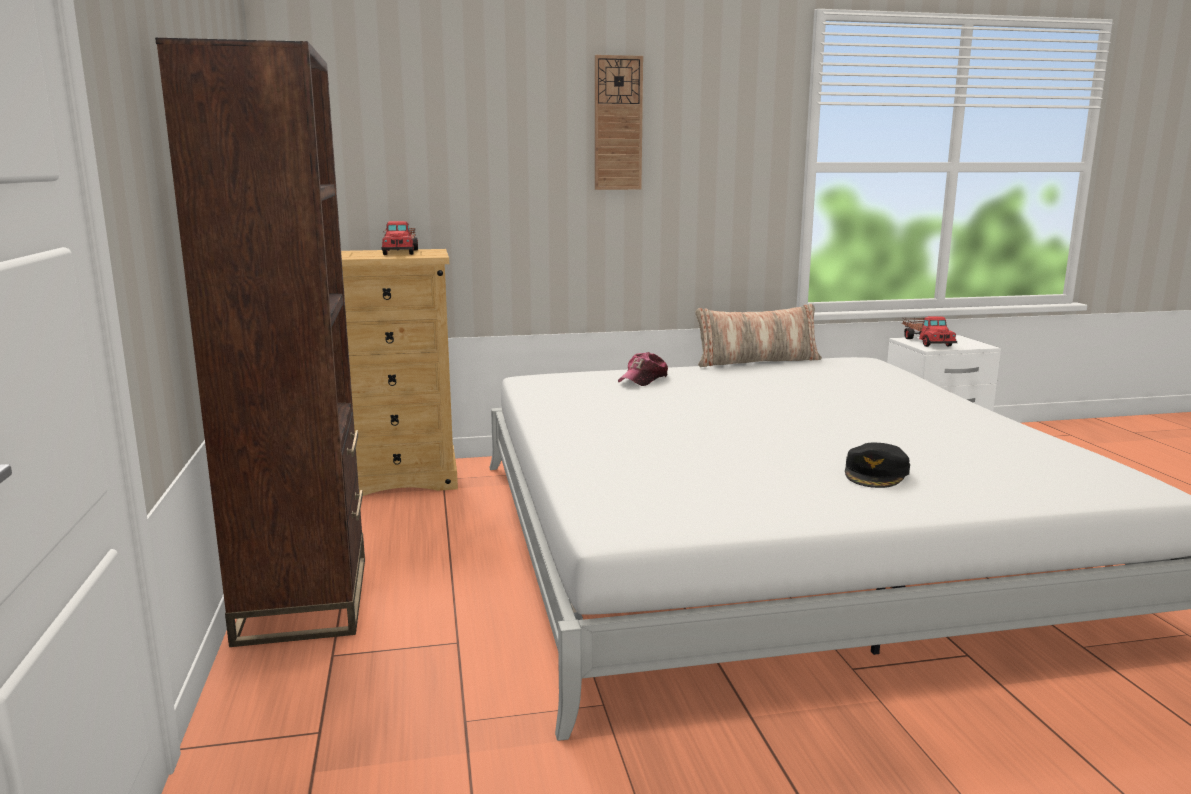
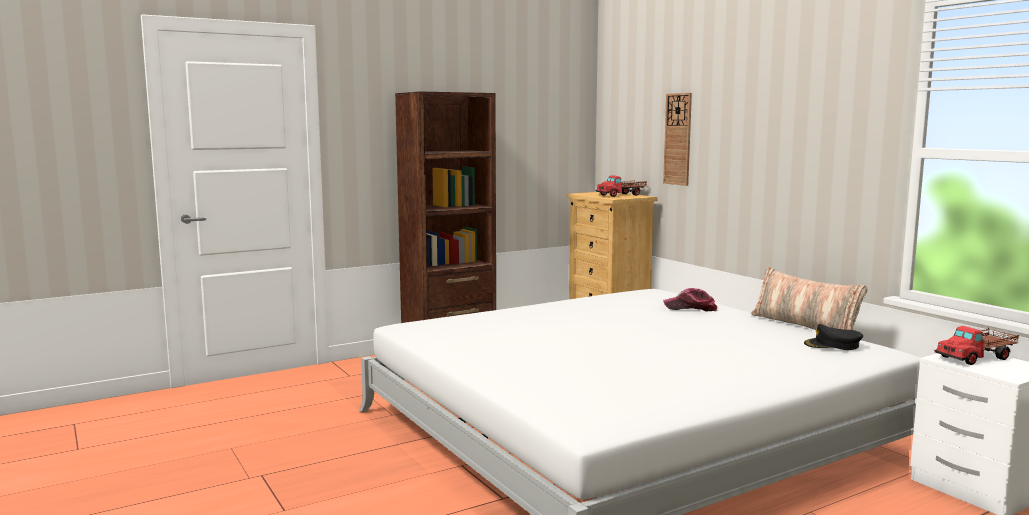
camera: 70 degrees right, 5 degrees down
(618, 123) = (761, 112): wall clock -> wall clock (678, 139)
(876, 473) = (533, 363): black cap -> black cap (832, 345)

